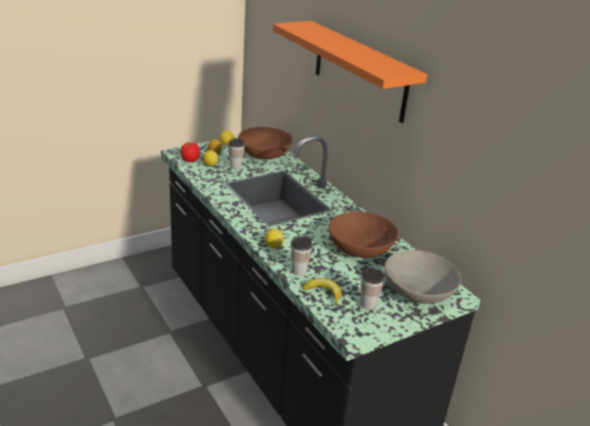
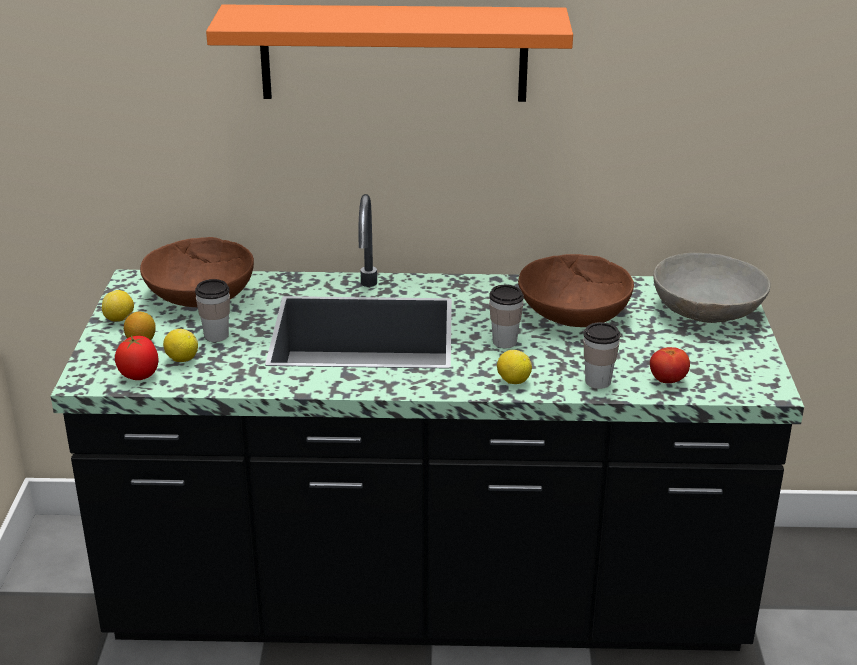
camera: 55 degrees left, 0 degrees up
(324, 293) = (667, 380): banana -> tomato
(368, 304) = (714, 356): cup -> cup (504, 341)

